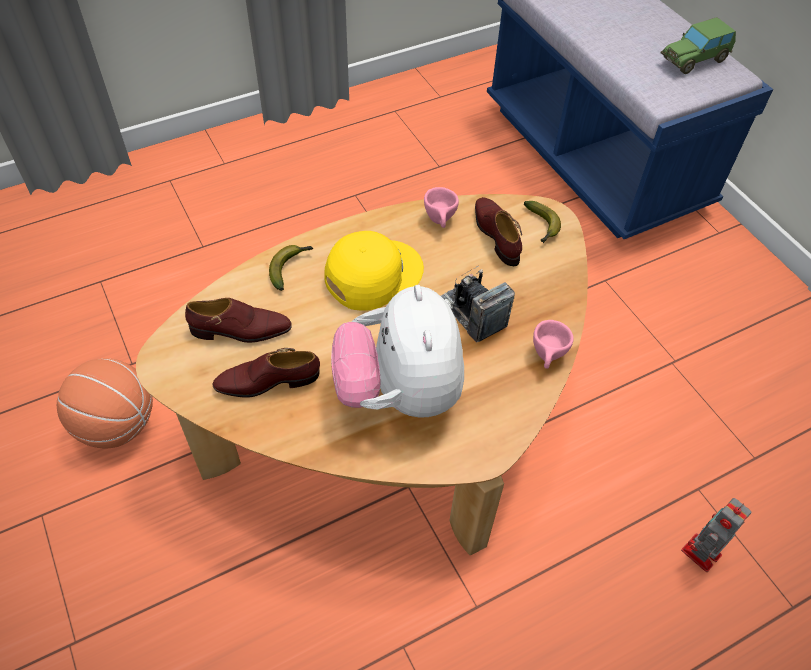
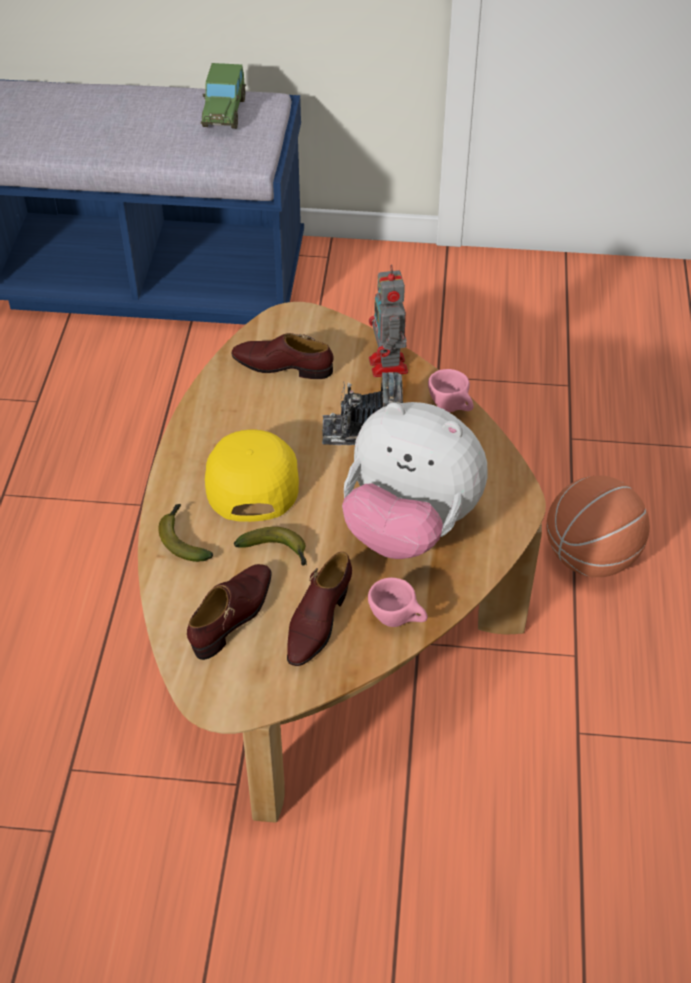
camera: 55 degrees left, 5 degrees down
(117, 425) = (133, 882): basketball -> basketball (591, 557)
(440, 222) = (228, 395): pink cup -> pink cup (398, 620)
(541, 226) = (301, 331): banana -> banana (277, 552)
(700, 554) = (628, 474): toy robot -> toy robot (388, 367)

